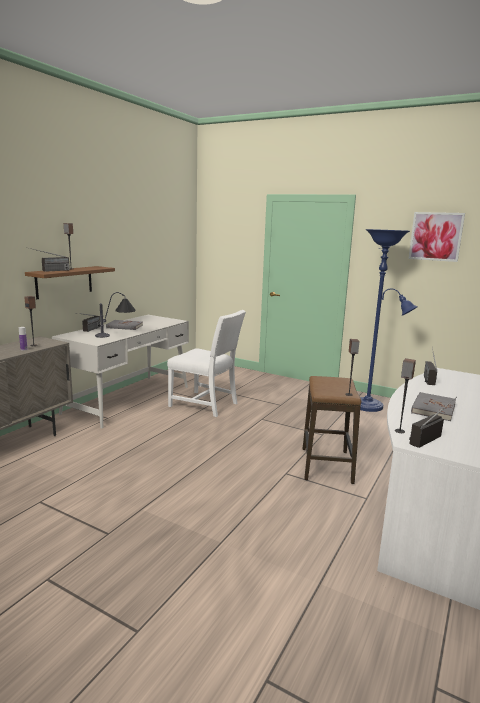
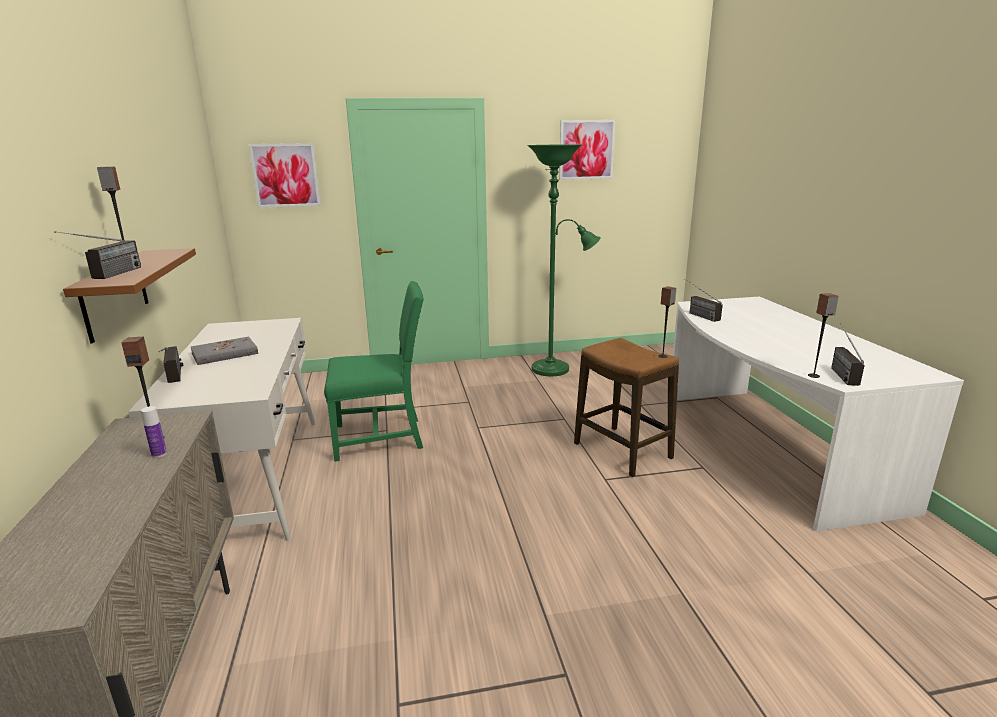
camera: 40 degrees left, 5 degrees up
(117, 335) = (252, 371): table lamp -> none
(206, 404) = (382, 437): white chair -> green chair
(228, 240) = (285, 175): none -> picture
(371, 407) = (555, 369): blue floor lamp -> green floor lamp
(433, 408) = (775, 344): grey book -> none

